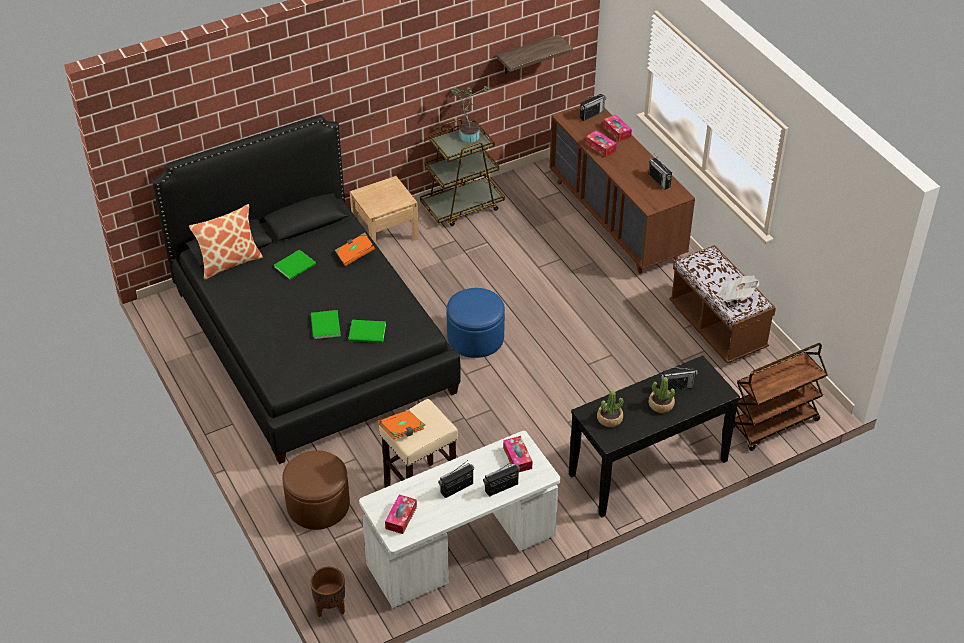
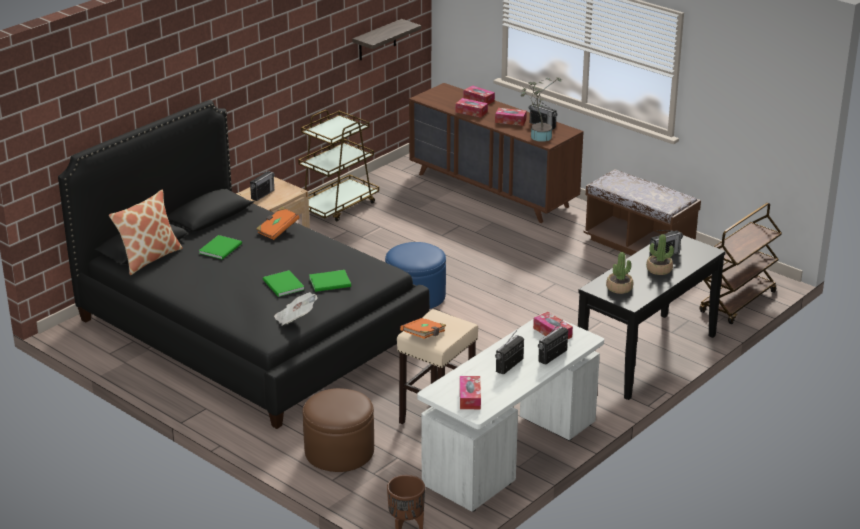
camera: 20 degrees left, 15 degrees down
(467, 135) = (338, 123): potted plant -> potted plant (538, 136)
(591, 114) = (446, 92): radio -> radio (262, 194)
(631, 168) = (510, 121): none -> tissue box
(736, 295) = (661, 196): newspaper -> newspaper (295, 318)

